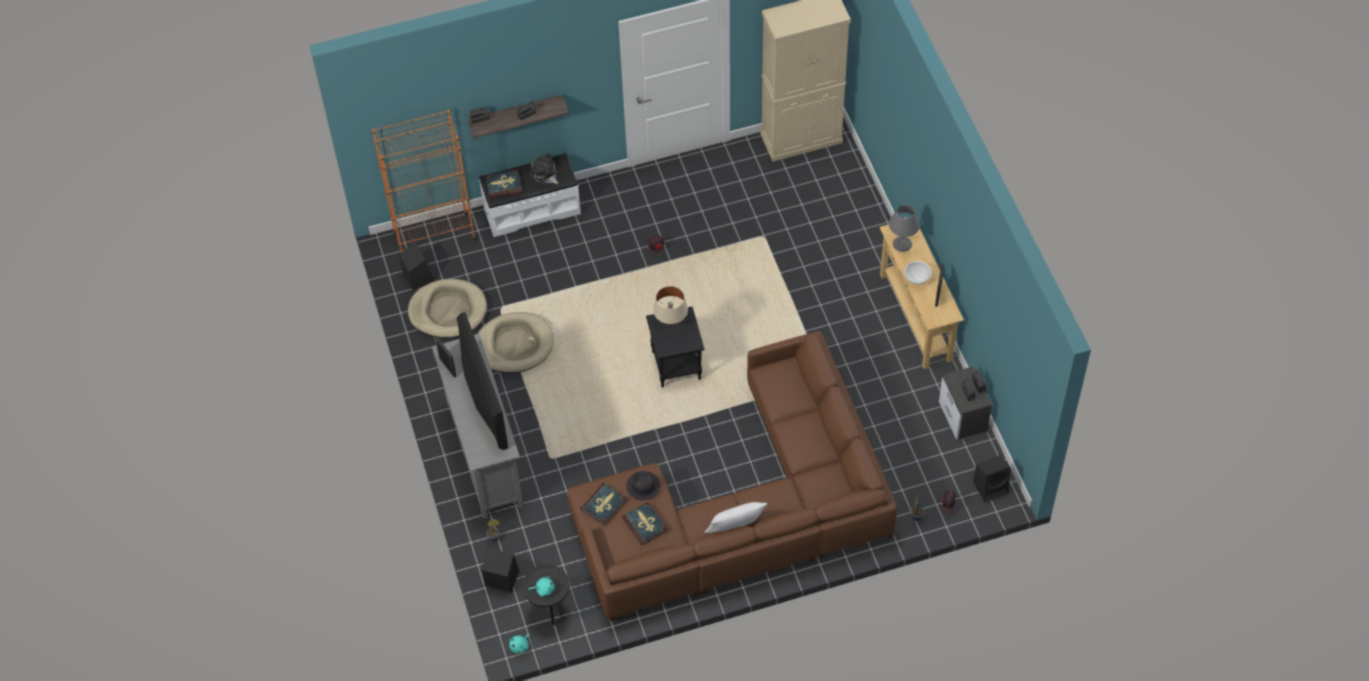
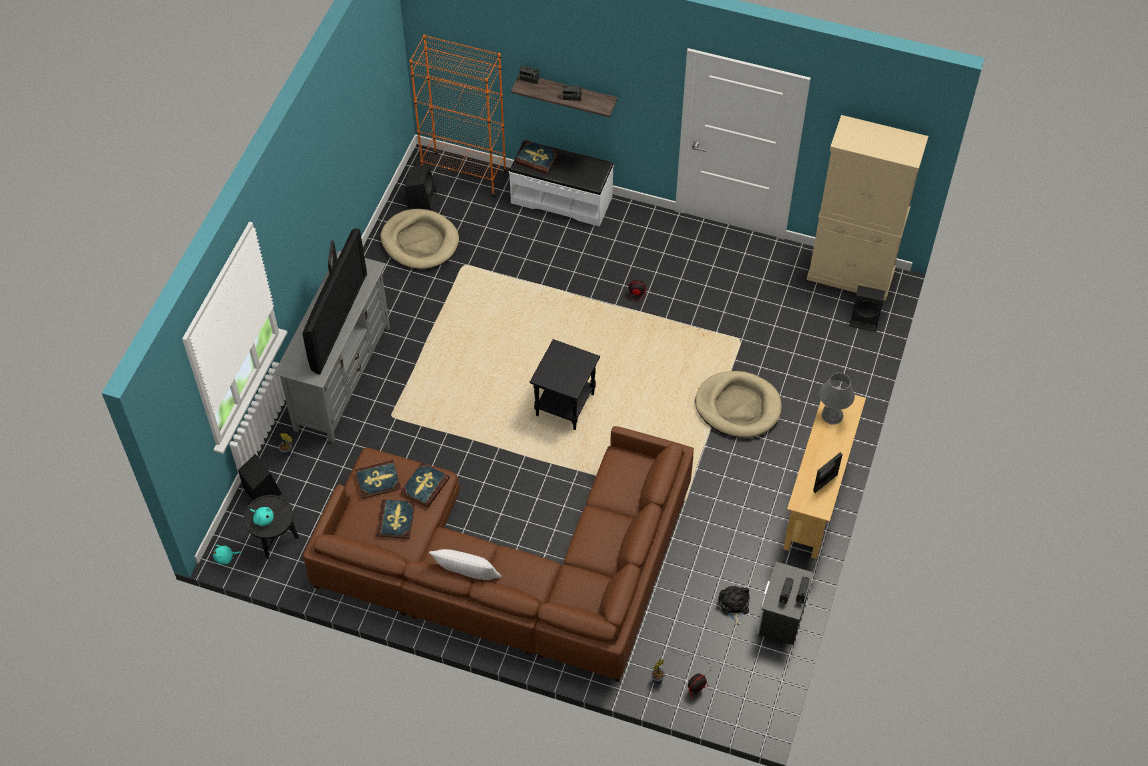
camera: 35 degrees right, 0 degrees up
(514, 345) = (447, 303): beige dog bed -> beige dog bed (738, 406)
(545, 174) = (579, 169): plush toy -> plush toy (733, 605)
(643, 486) = (425, 486): black hat -> book
(671, 322) = (568, 358): beige table lamp -> none
(917, 278) = (818, 454): white bowl -> none
(991, 487) = (751, 699): black speaker -> black speaker (865, 318)

